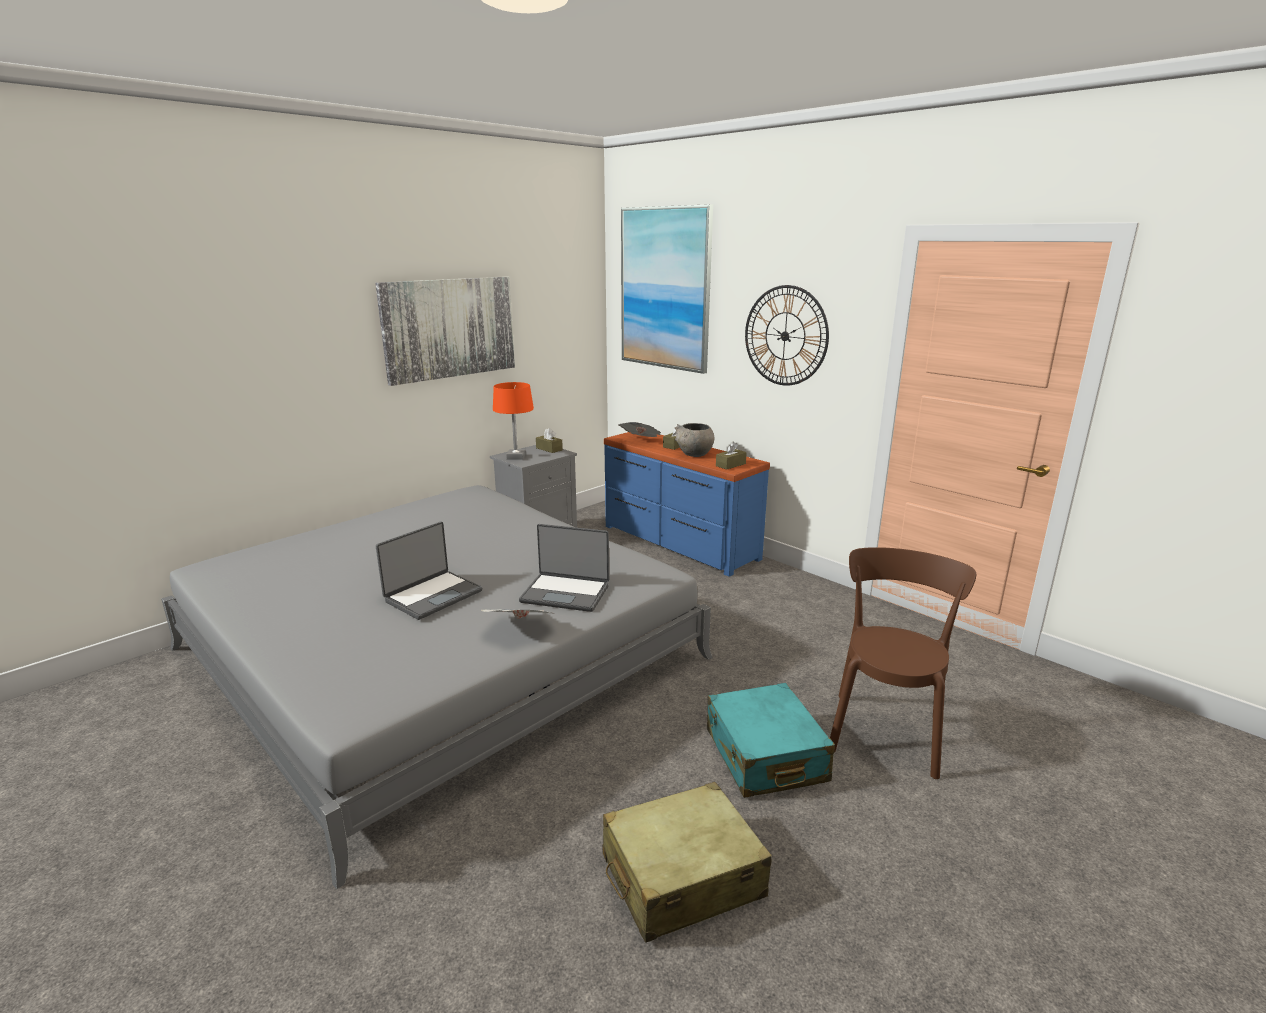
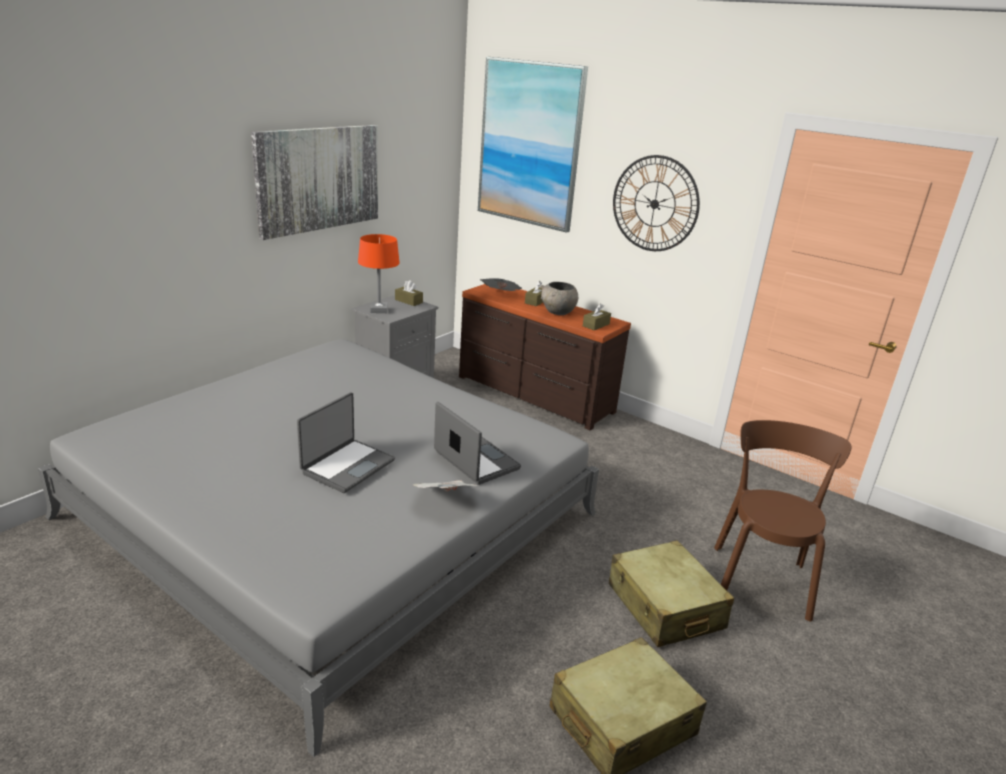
camera: 10 degrees left, 5 degrees up
(566, 593) = (475, 461): laptop -> laptop turned 135 degrees counterclockwise
(678, 543) = (533, 394): blue dresser -> brown dresser
(765, 755) = (665, 607): turquoise suitcase -> beige suitcase

